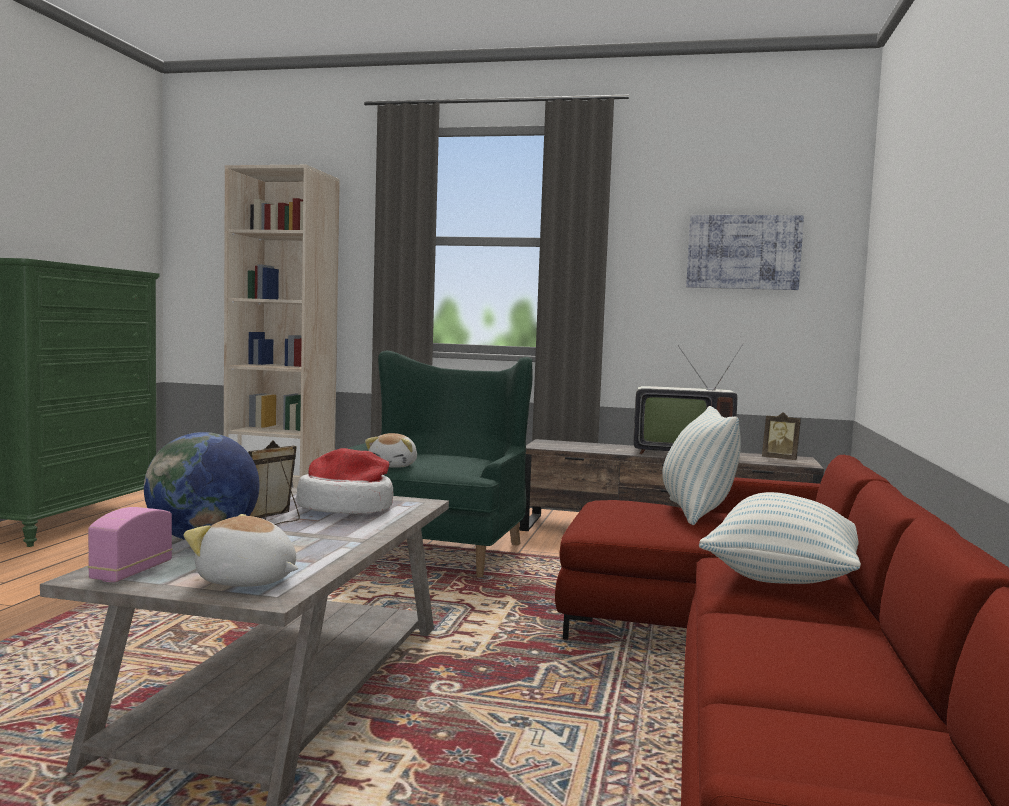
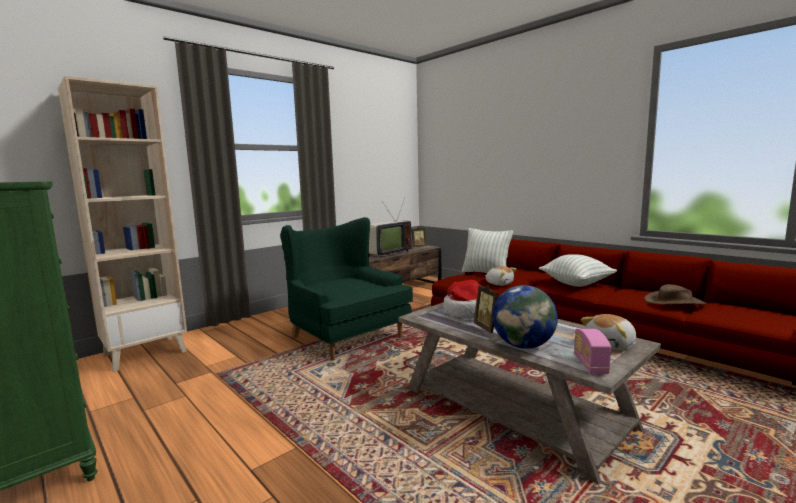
camera: 55 degrees left, 5 degrees up
(131, 572) = (590, 365): radio -> radio turned 45 degrees clockwise
(394, 466) = (351, 293): plush toy -> plush toy (499, 284)
(743, 252) = (380, 154): picture -> none
(802, 674) = (674, 302): none -> brown hat

